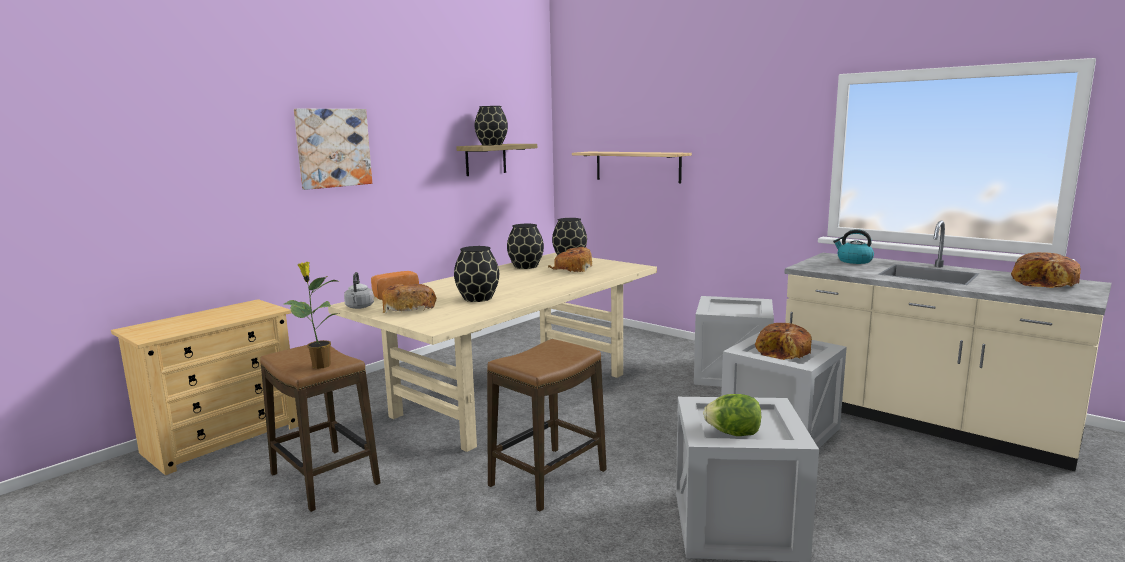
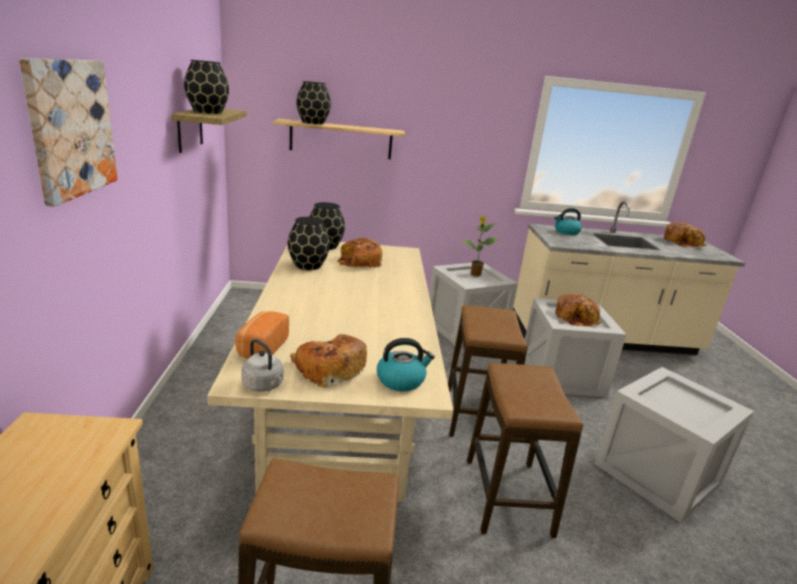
camera: 45 degrees left, 10 degrees up
(320, 365) = (370, 509): potted plant -> potted plant (475, 274)
(436, 320) = (401, 380): none -> kettle
(477, 298) = (367, 330): black vase -> black vase (313, 123)
(619, 429) = (476, 415): none -> stool
(733, 433) = (695, 415): lettuce -> none

